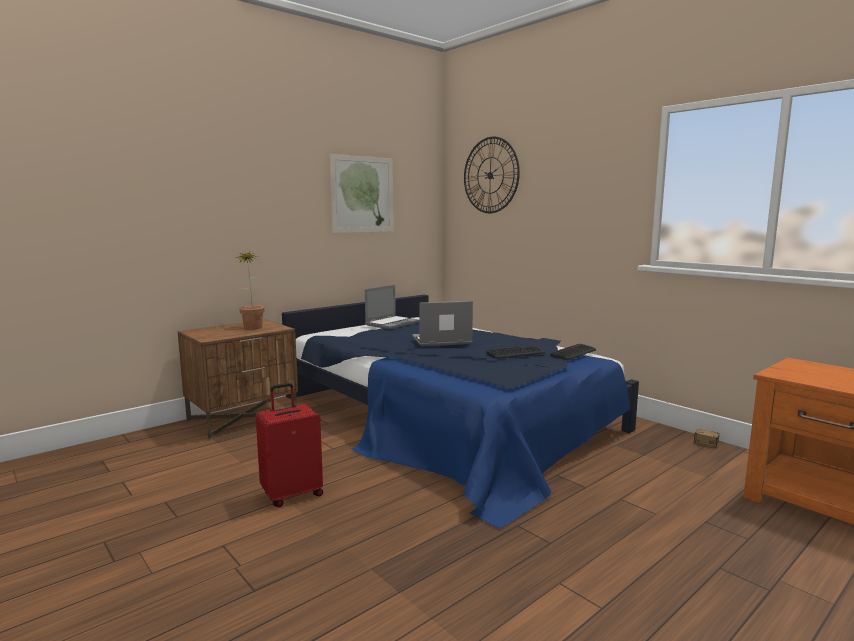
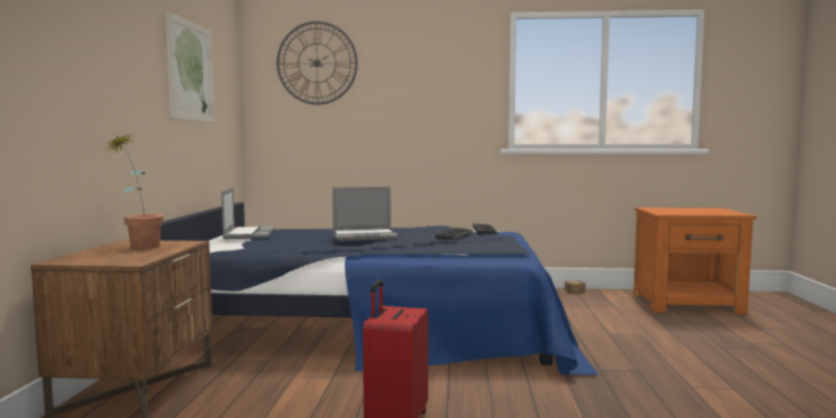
camera: 45 degrees left, 5 degrees down
(441, 341) = (365, 236): laptop -> laptop turned 135 degrees counterclockwise

